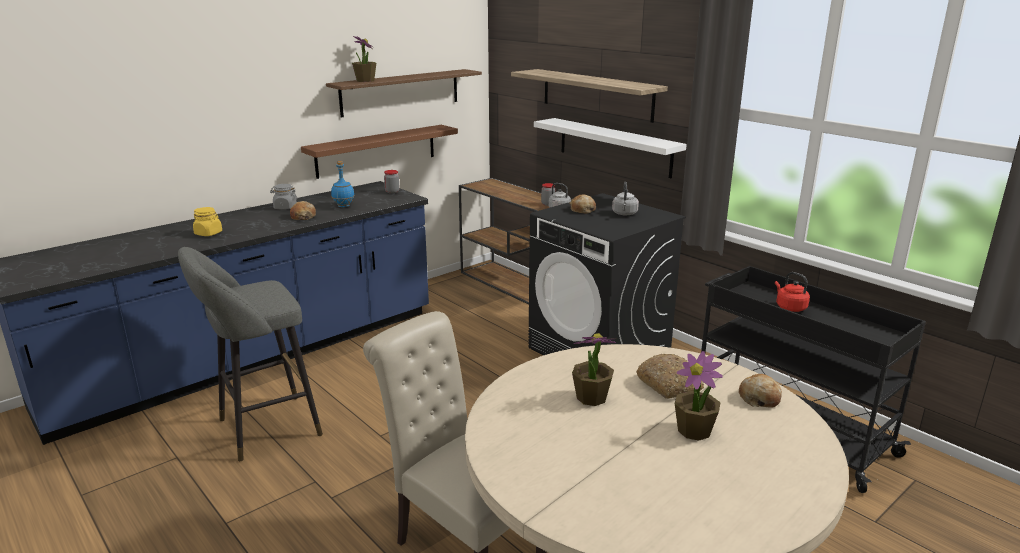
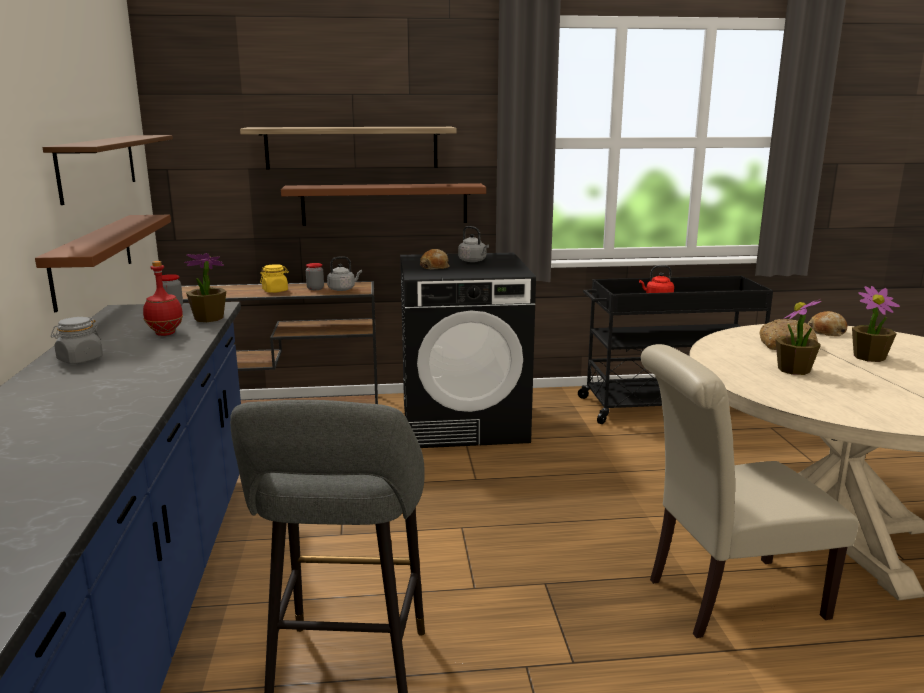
camera: 55 degrees left, 5 degrees down
(208, 233) = (76, 418): yellow jar -> yellow jar (275, 291)
(303, 216) = (152, 357): bread -> none
(344, 206) = (166, 334): blue bottle -> red bottle
(365, 80) = (89, 143): potted plant -> potted plant (208, 318)
(614, 147) = (385, 204): white shelf -> brown shelf

